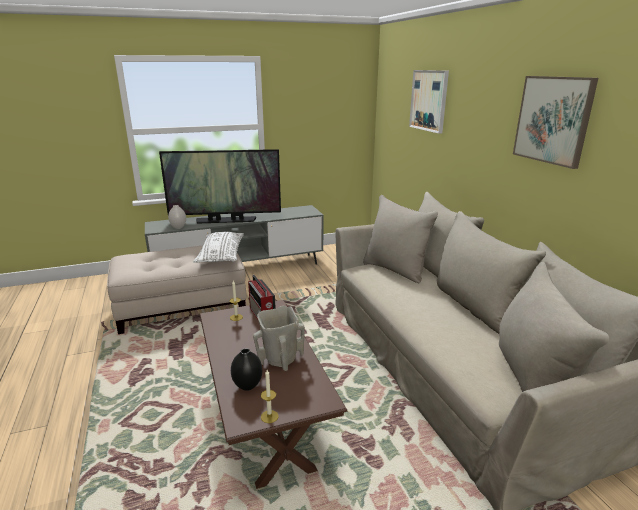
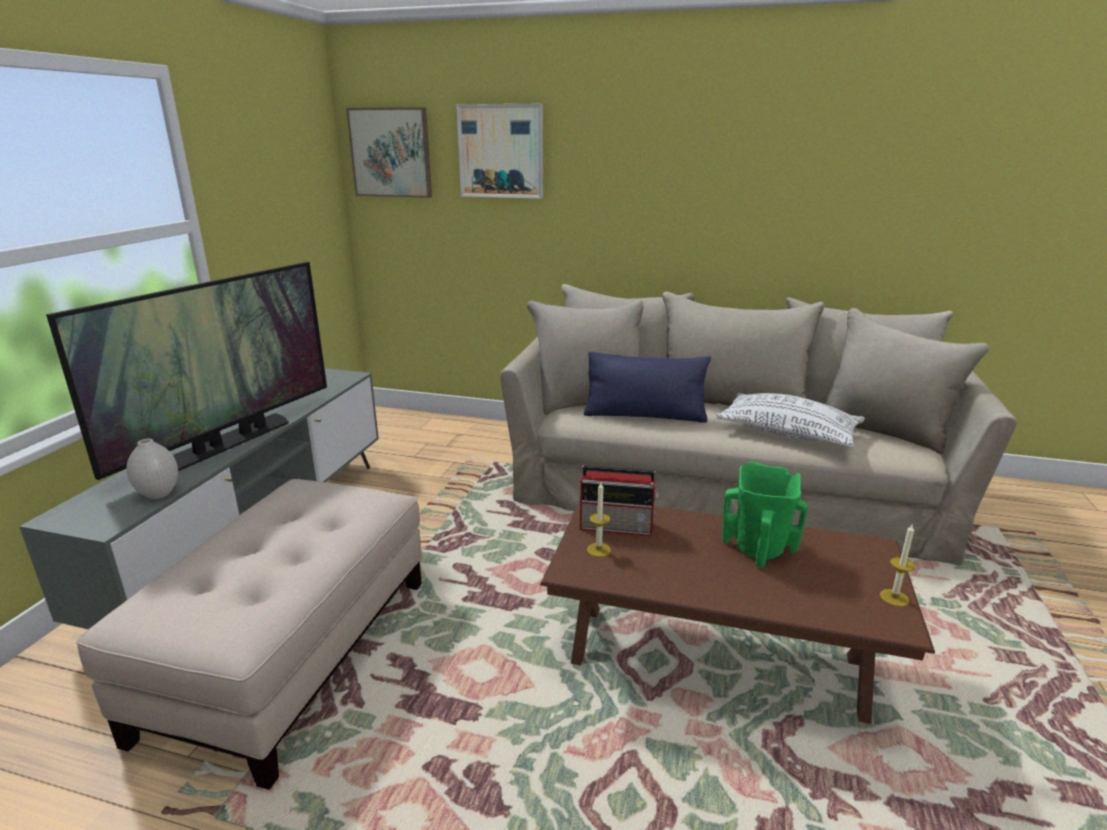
camera: 55 degrees left, 0 degrees up
(221, 255) = (344, 498): white pillow -> white pillow (787, 433)
(247, 386) = (811, 595): black vase -> none
(279, 360) = (758, 550): beige vase -> green vase
(399, 286) = (644, 416): none -> blue pillow
(553, 120) = (752, 158): picture -> picture (391, 153)

